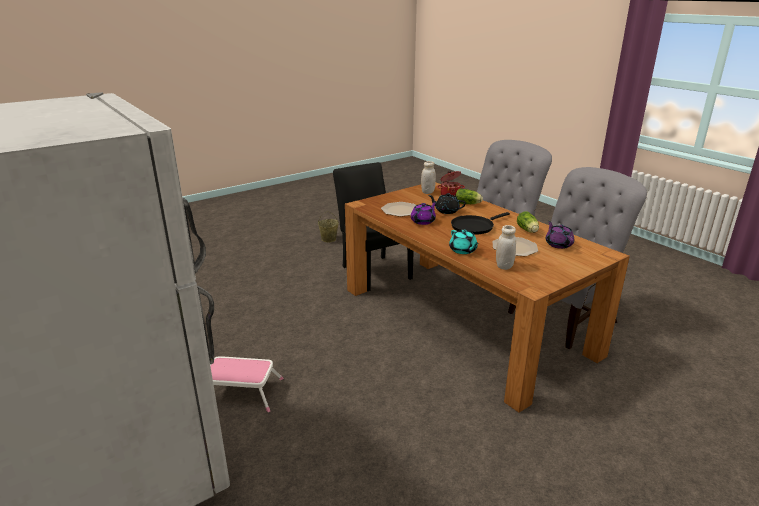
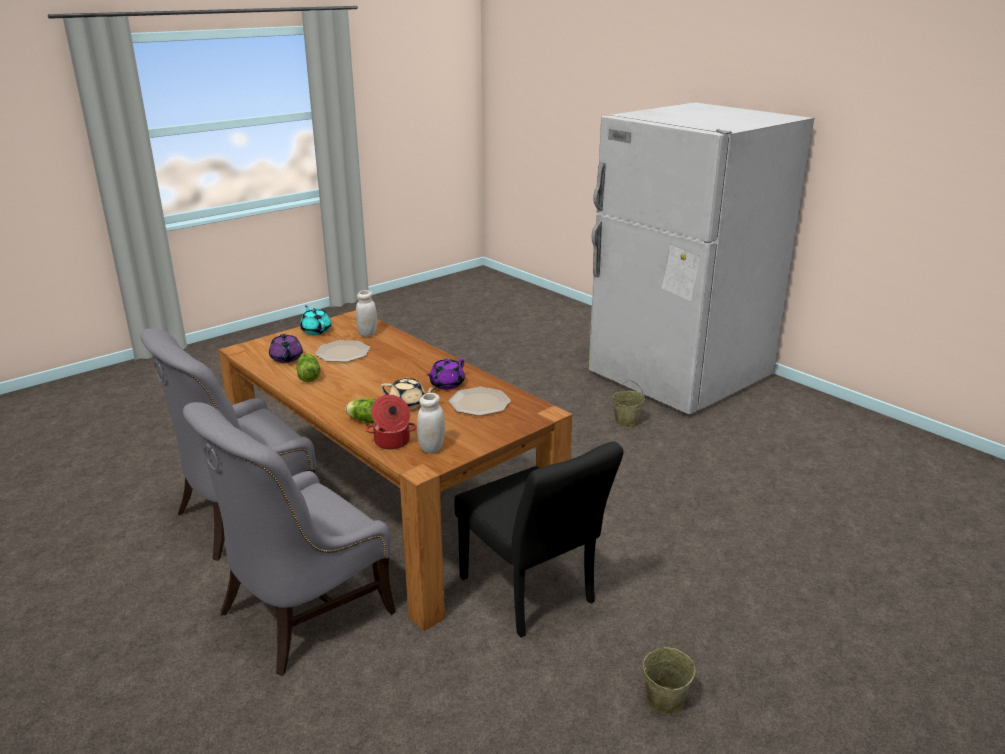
camera: 175 degrees right, 0 degrees up
(241, 391) = (626, 422): pink step ladder -> beige bucket
(446, 211) = (408, 404): black teapot -> beige teapot
(463, 250) = (404, 347): turquoise teapot -> turquoise teapot (316, 330)
(474, 227) = (377, 378): black frying pan -> none

